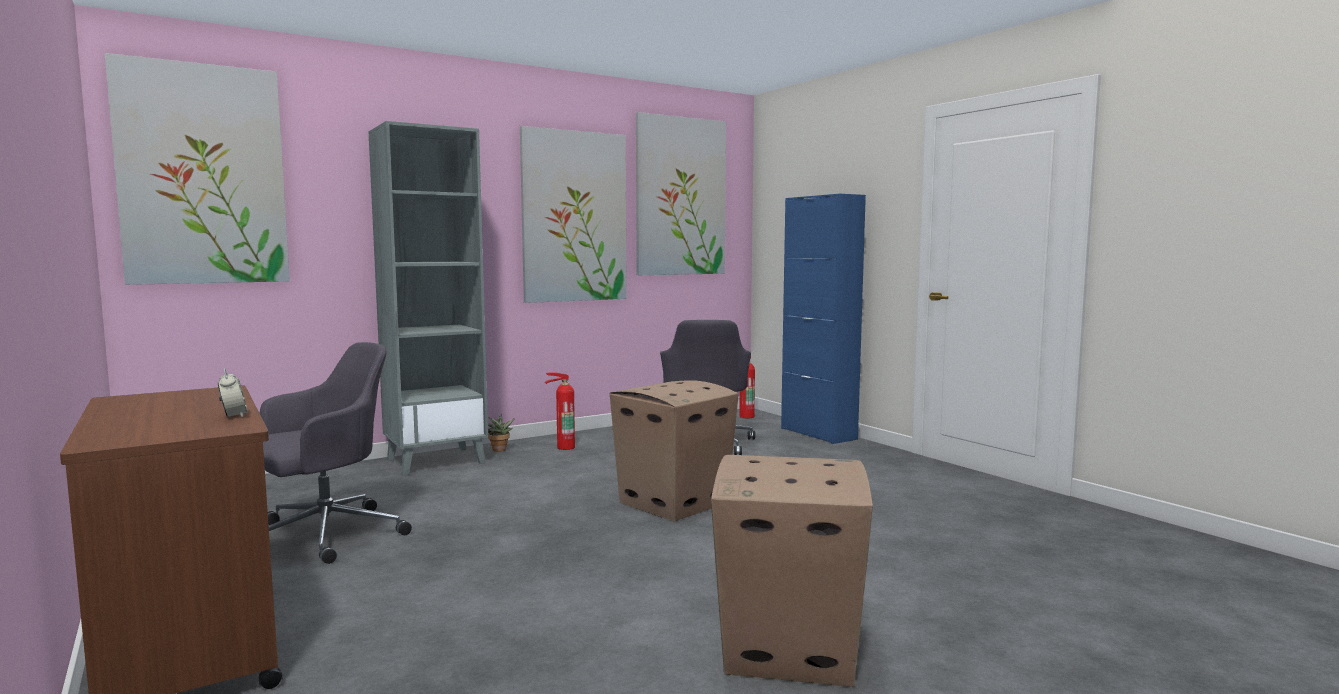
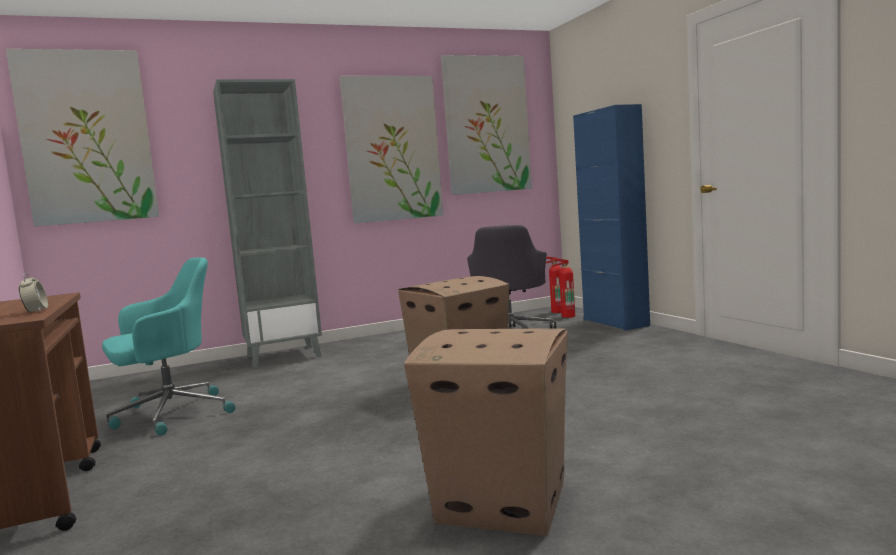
camera: 10 degrees right, 0 degrees up
(324, 535) = (169, 414): grey office chair -> turquoise office chair
(499, 450) = (337, 346): potted plant -> none
(564, 447) = (390, 342): fire extinguisher -> fire extinguisher (566, 316)

